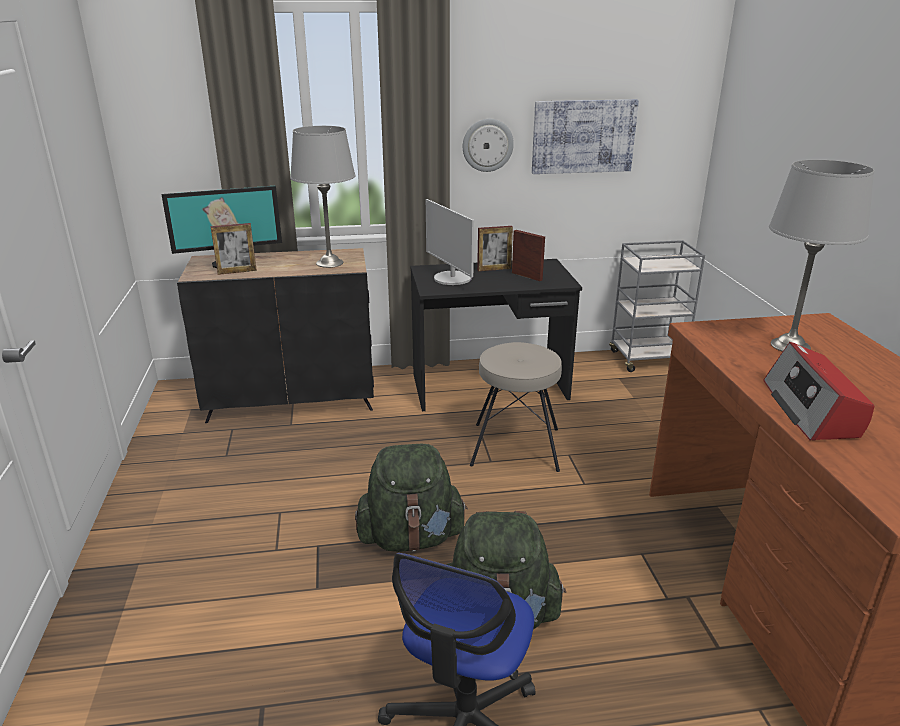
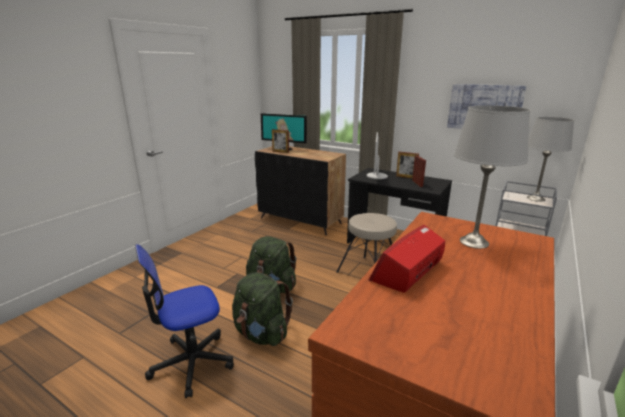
camera: 40 degrees right, 5 degrees down
(330, 263) = (320, 156): grey table lamp -> grey table lamp (536, 198)
(487, 145) = (422, 107): wall clock -> none

